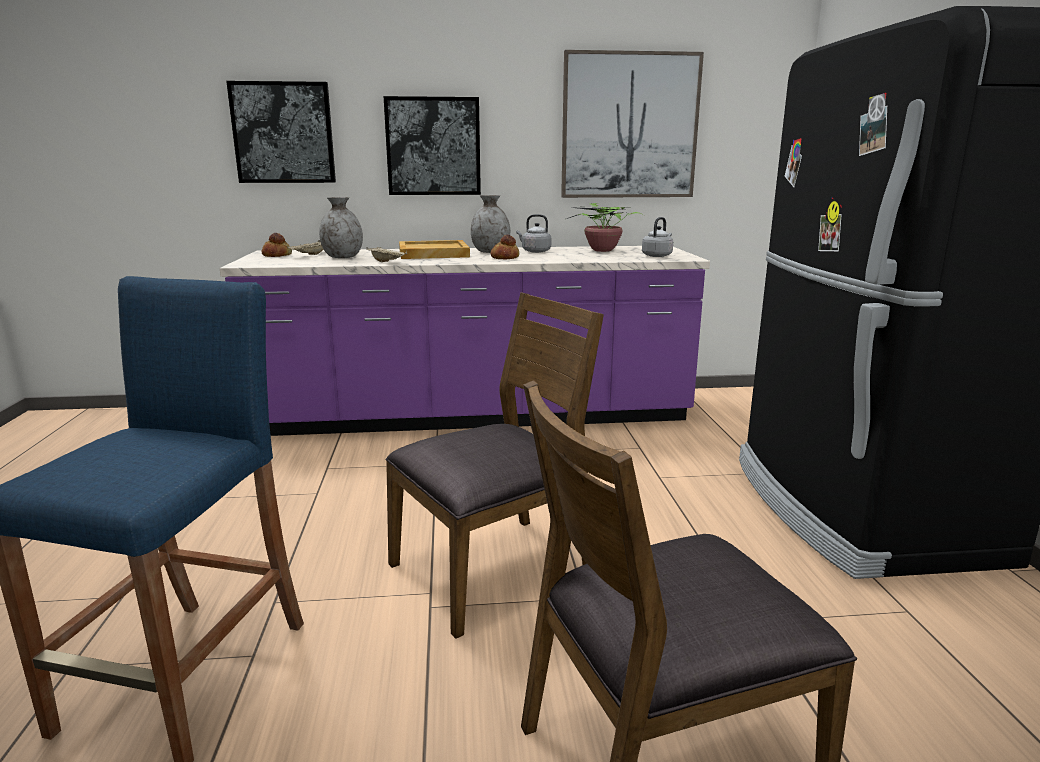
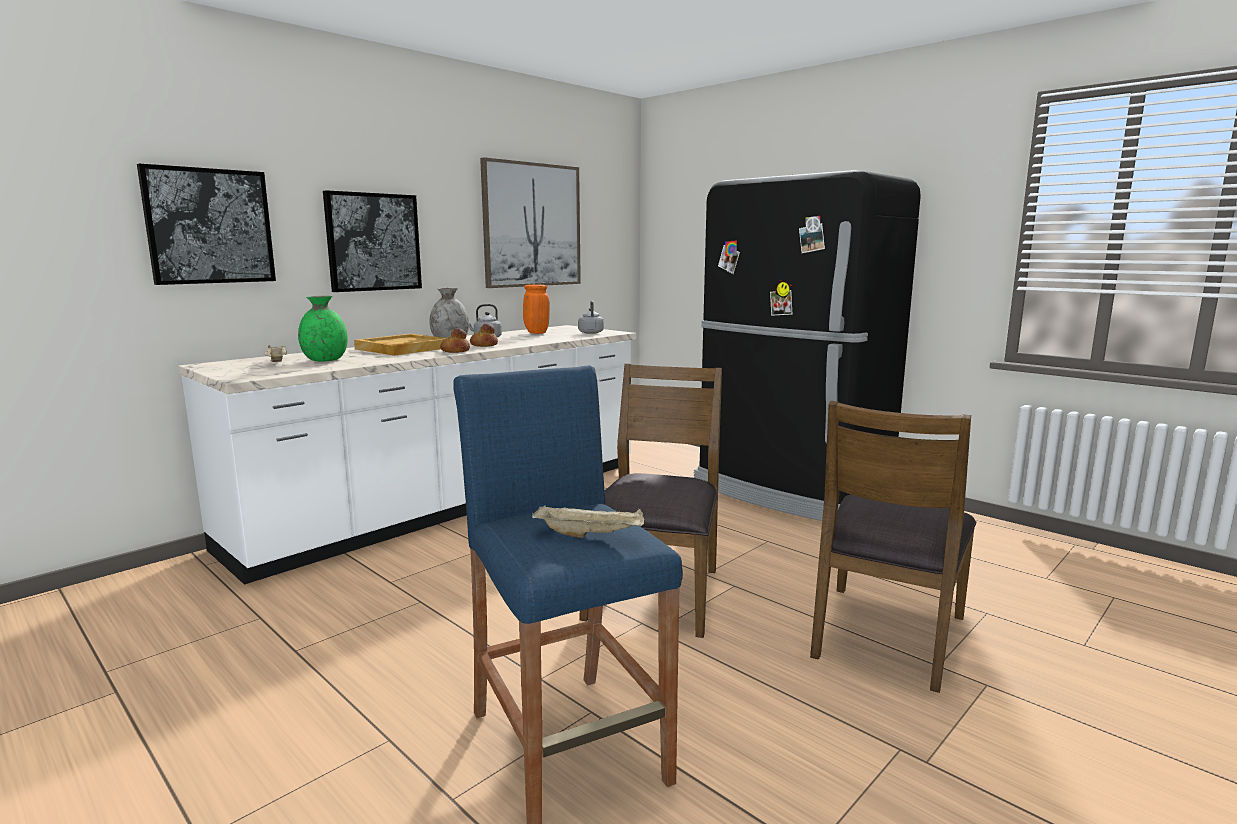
camera: 40 degrees left, 5 degrees down
(276, 255) = (236, 366): bread -> bread (455, 351)
(342, 257) = (325, 360): grey vase -> green vase
(387, 262) = (393, 359): beige tray -> beige tray (591, 535)
(474, 415) = (452, 505): purple counter -> white counter
(601, 250) = (536, 333): potted plant -> orange vase

